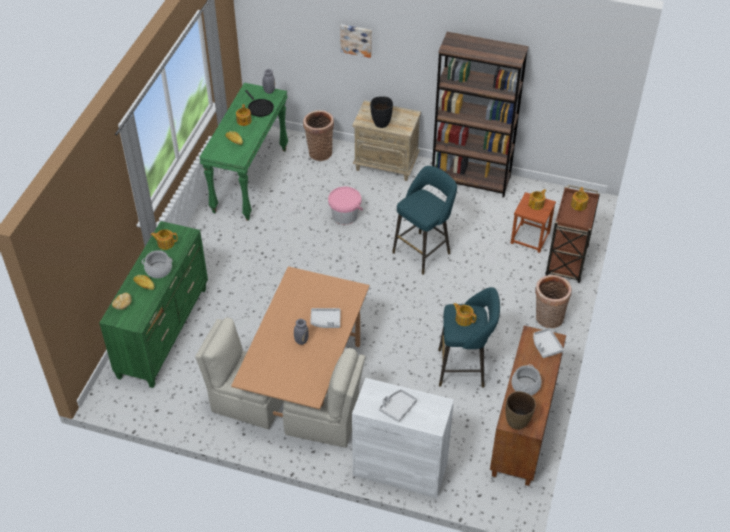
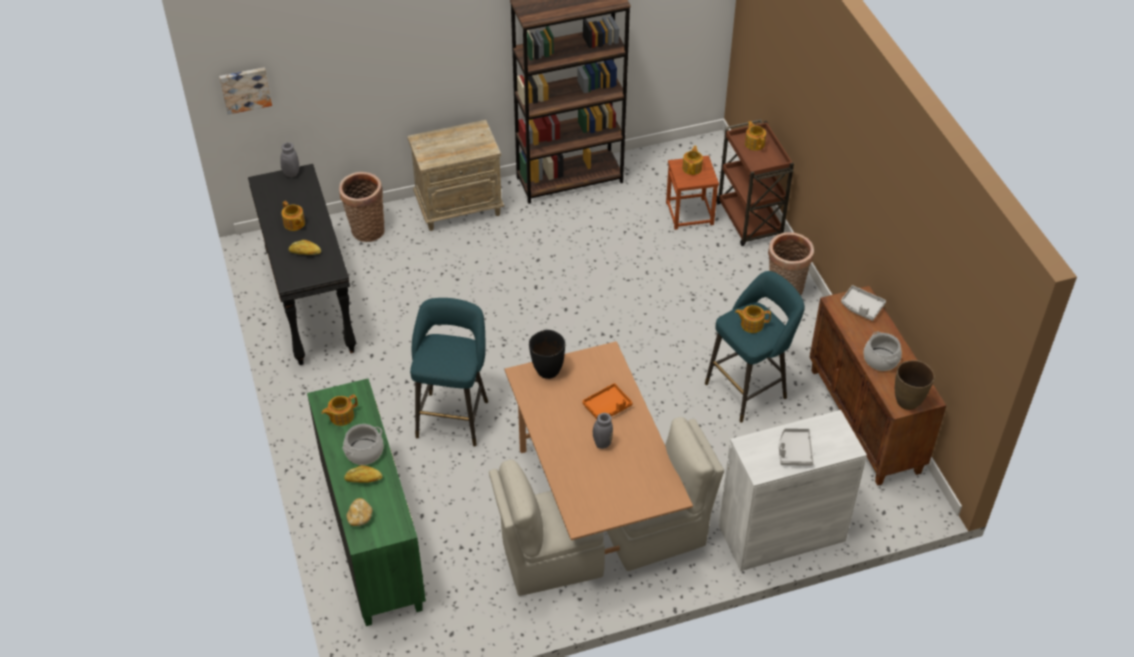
camera: 35 degrees left, 0 degrees up
(249, 180) = (310, 303): green console table -> black console table
(259, 108) = (299, 199): black frying pan -> none
(325, 321) = (607, 406): grey tray -> orange tray
(345, 215) = (465, 289): pink bucket -> none
(356, 39) = (386, 57): picture -> picture (245, 89)
(381, 123) = (453, 153): black vase -> black vase (547, 370)
(423, 251) = (591, 285): turquoise stool -> turquoise stool (453, 415)

